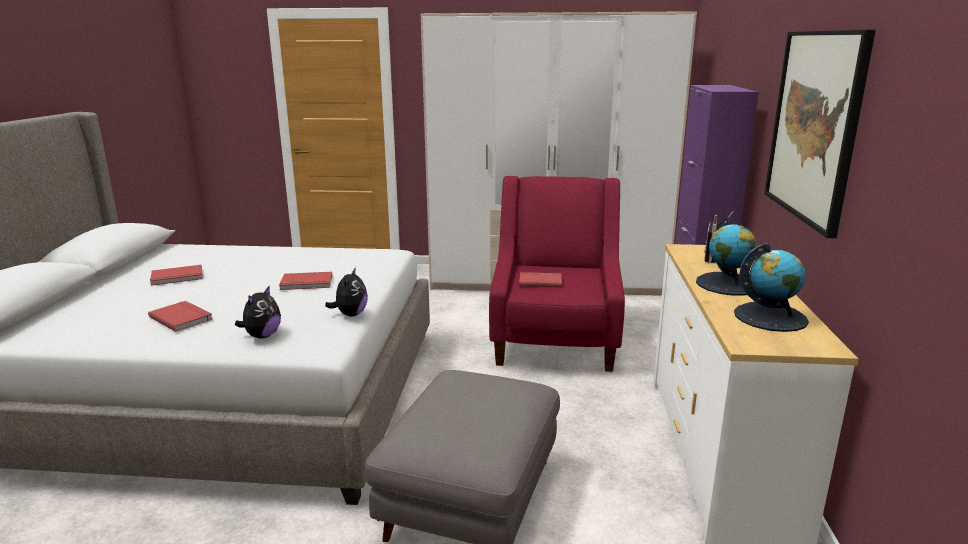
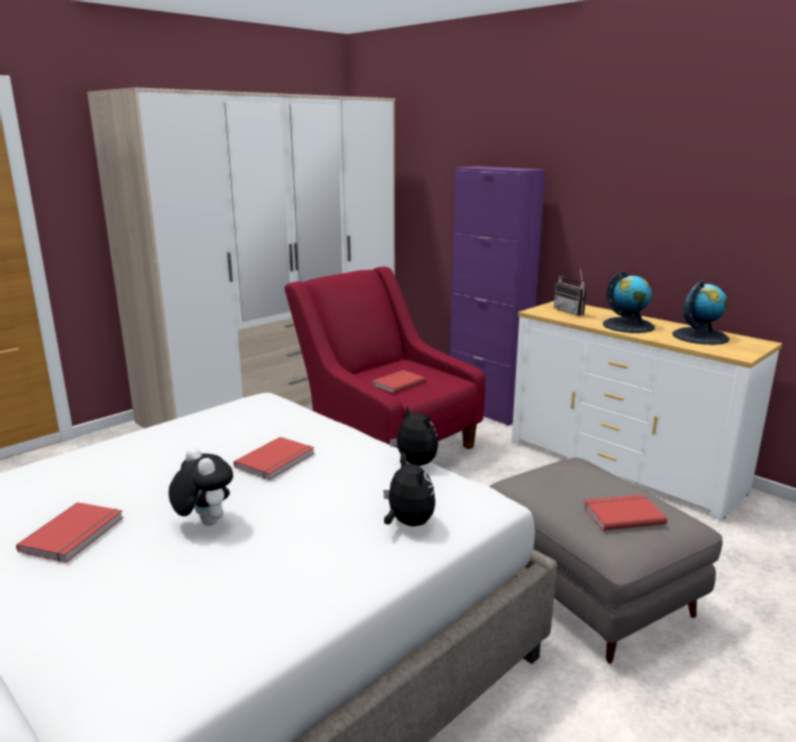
camera: 50 degrees left, 0 degrees up
(182, 317) = (258, 562): red book -> red book (622, 514)
(212, 293) = (204, 522): none -> plush toy
(814, 126) = (650, 191): picture -> none

